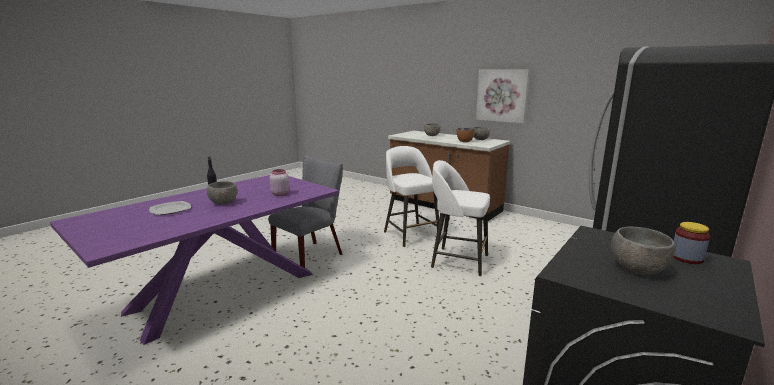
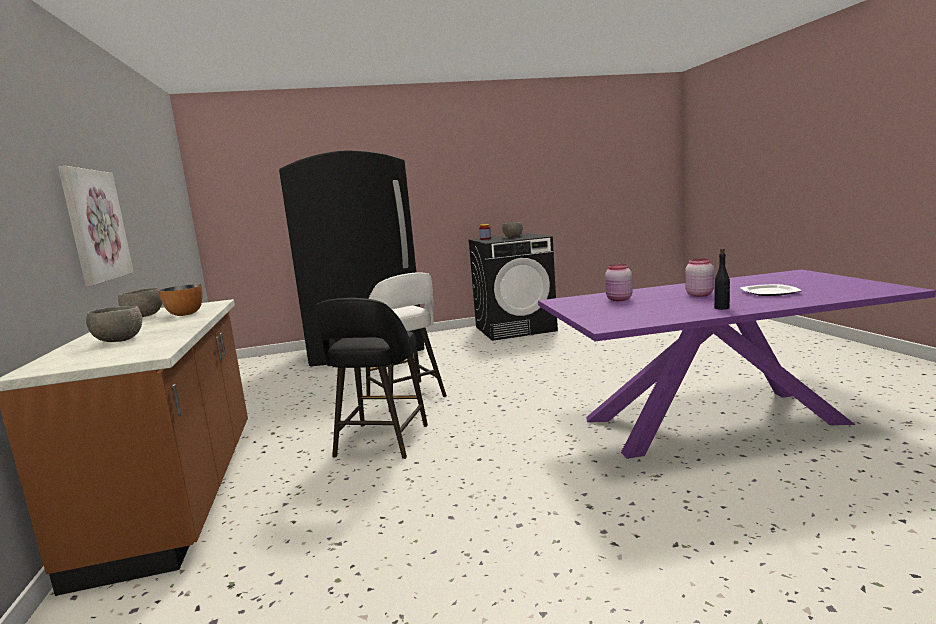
camera: 140 degrees left, 5 degrees down
(223, 203) = (699, 294): grey bowl -> pink jar
(312, 255) = (566, 444): grey chair -> none
(410, 234) = (380, 442): white stool -> black stool

